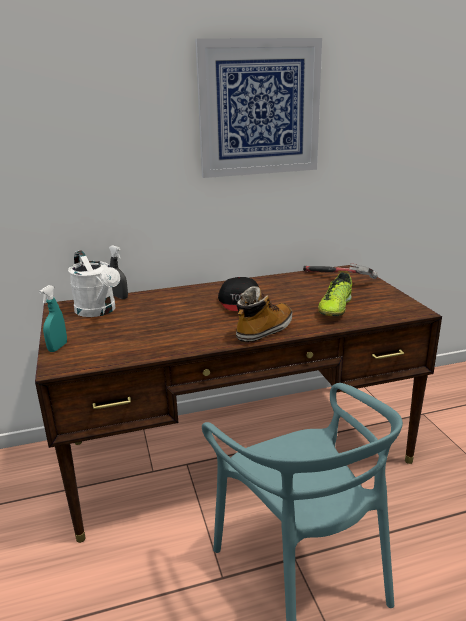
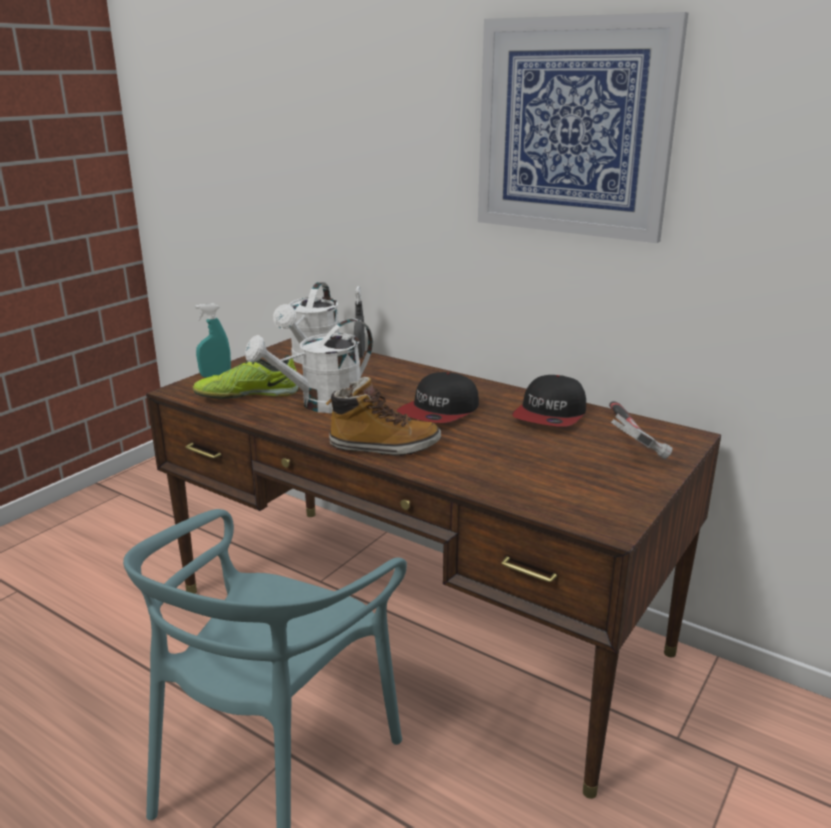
camera: 50 degrees right, 0 degrees up
(175, 329) = (321, 404): none -> white watering can
(288, 283) = (551, 415): none -> cap
(335, 308) = (519, 467): shoe -> shoe (247, 395)

